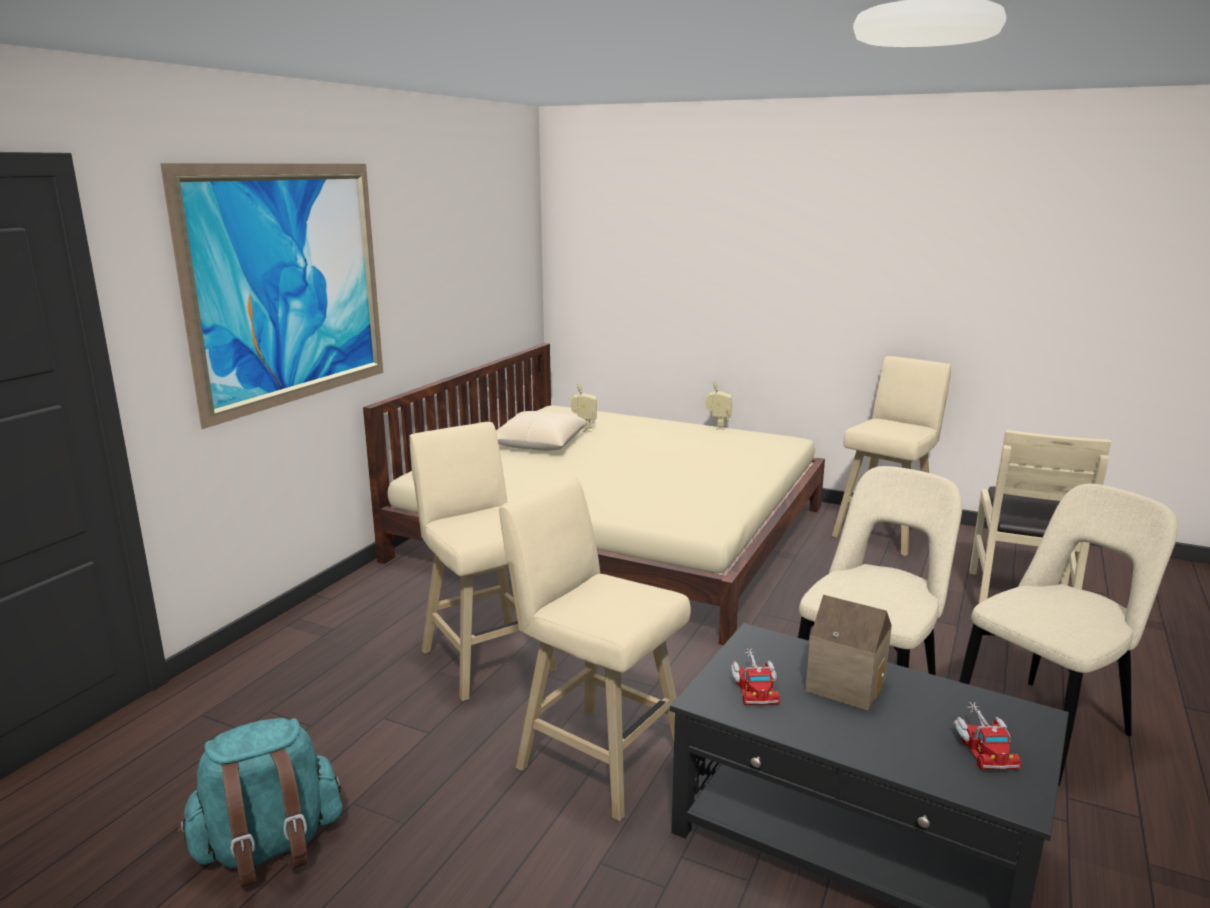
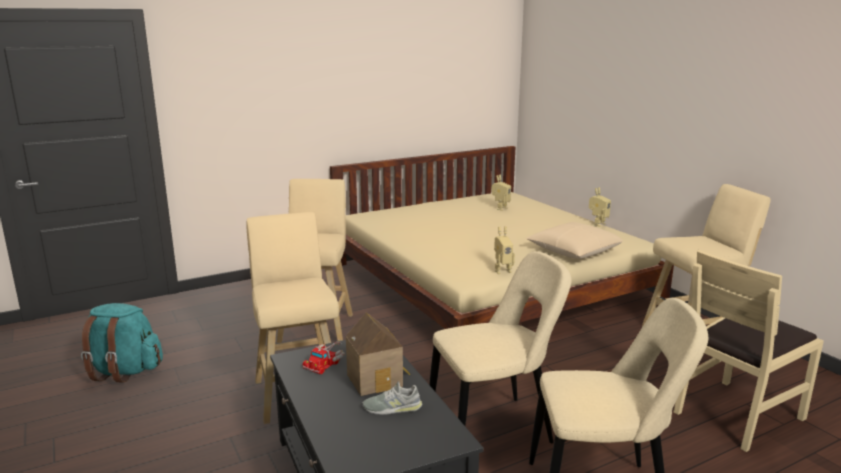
camera: 35 degrees right, 0 degrees up
(289, 285) = (279, 86): picture -> none
(538, 444) = (456, 211): beige pillow -> beige pillow (573, 251)
(724, 506) = (502, 271): none -> toy robot
(921, 709) = (392, 408): none -> grey shoe
(984, 746) = (388, 439): toy truck -> none

